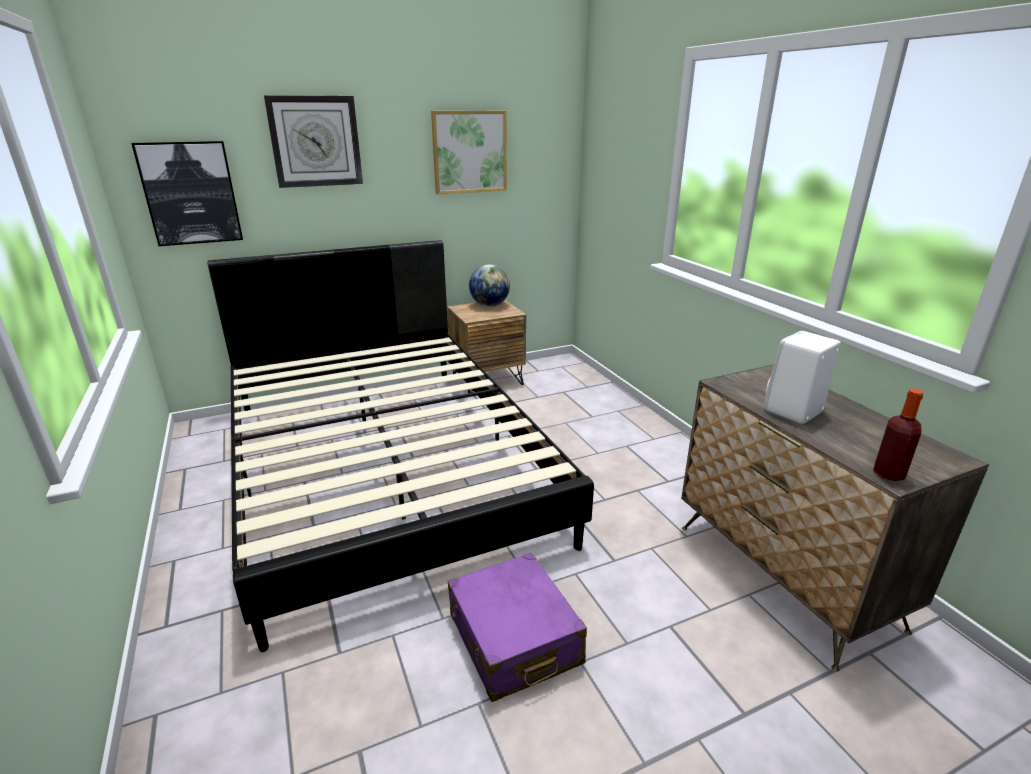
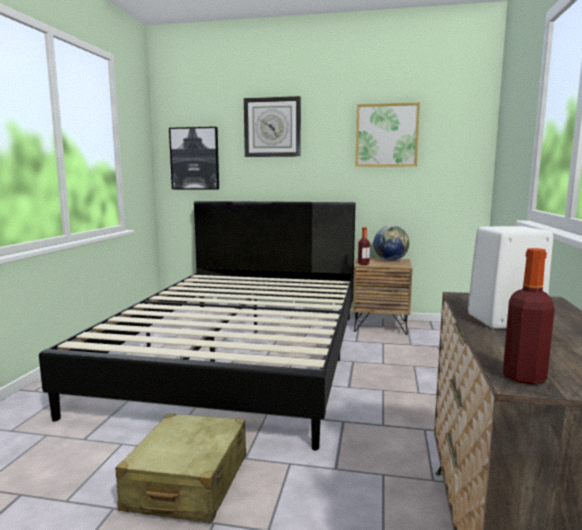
camera: 35 degrees right, 15 degrees down
(471, 317) = (363, 264): none -> bottle
(514, 639) = (187, 483): purple suitcase -> beige suitcase

